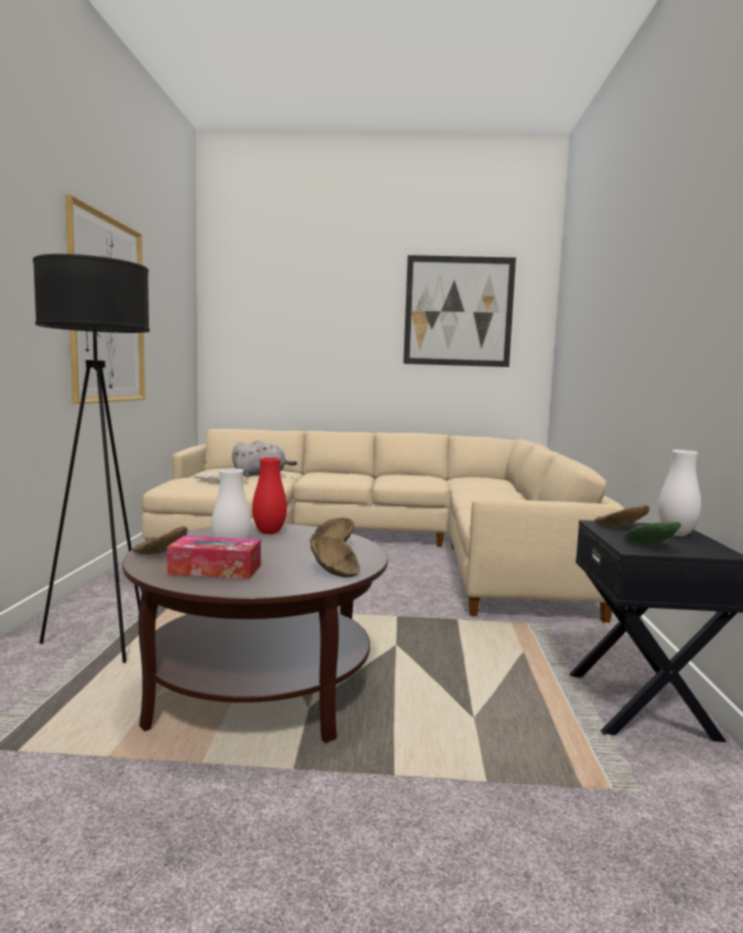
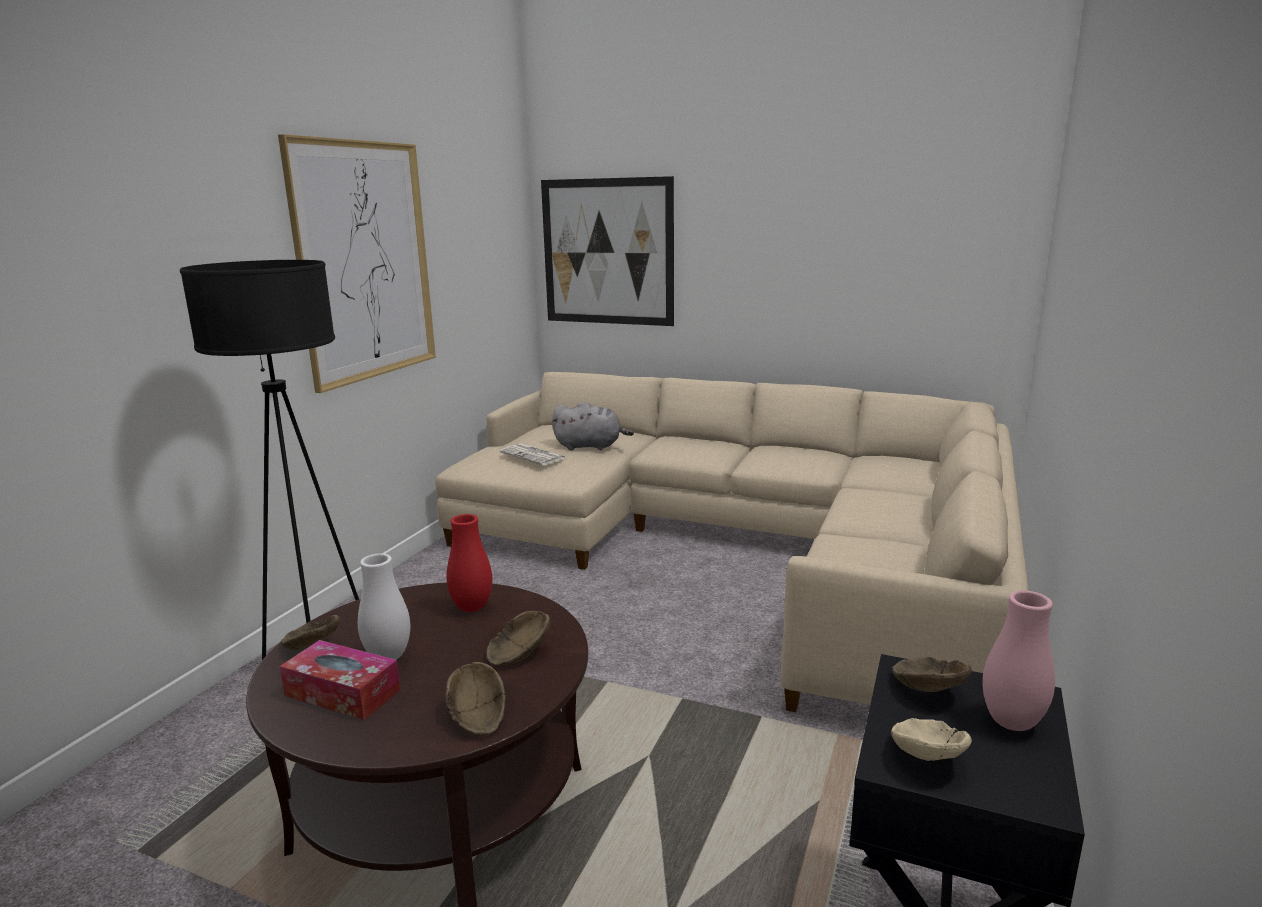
camera: 20 degrees right, 10 degrees up
(458, 311) = (889, 199): picture -> picture (607, 252)
(648, 545) = (926, 755): green bowl -> beige bowl
(676, 534) = (1011, 722): white vase -> pink vase

